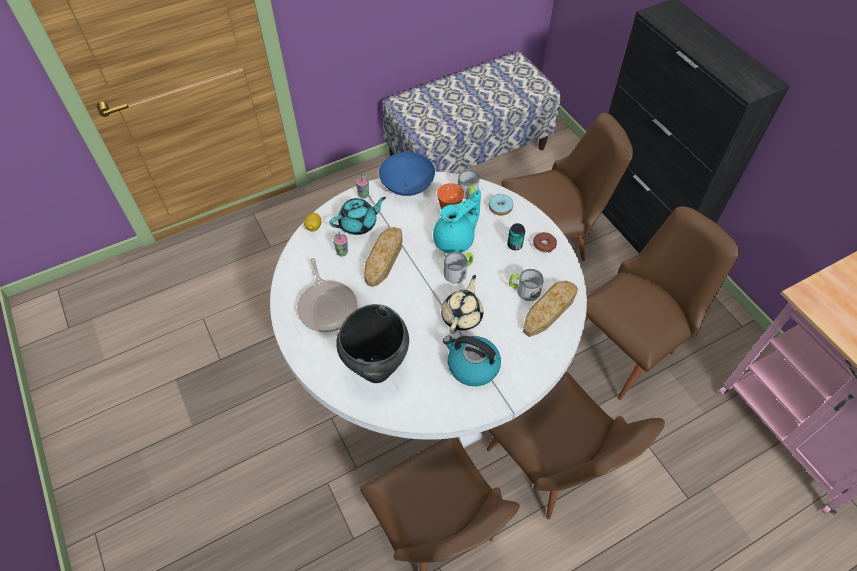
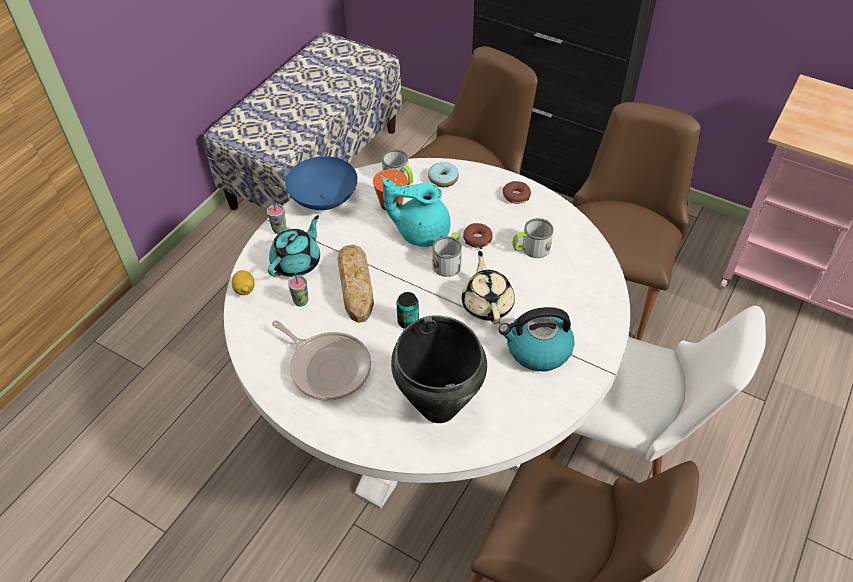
camera: 30 degrees left, 5 degrees down
(455, 240) = (421, 231): turquoise teapot -> turquoise teapot turned 105 degrees counterclockwise
(491, 264) = (477, 239): none -> donut
(514, 245) = (486, 209): can -> can (408, 322)
(549, 310) = (571, 256): bread -> none
(554, 470) = (628, 444): brown chair -> white chair

